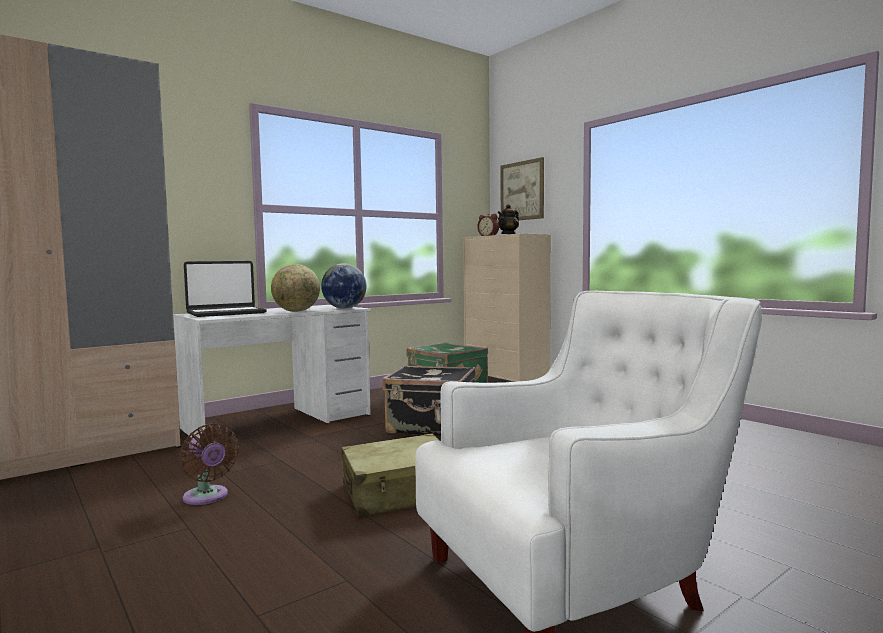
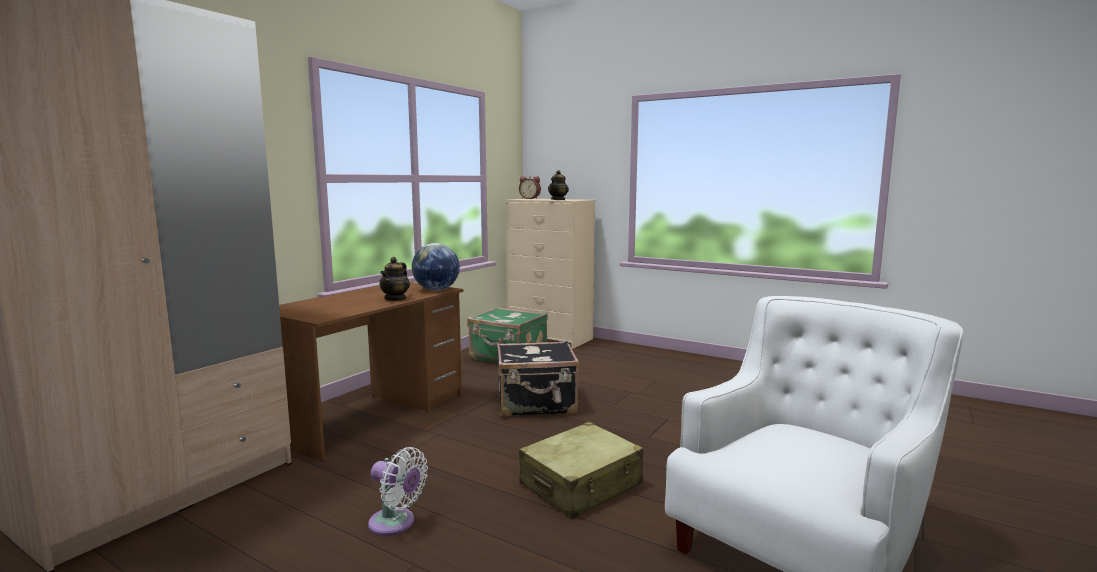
camera: 20 degrees left, 5 degrees up
(207, 497) = (395, 524): brown fan -> white fan
(226, 313) = (318, 306): laptop -> none
(279, 422) = (372, 415): white desk -> brown desk
(296, 311) = (395, 299): globe -> teapot
(522, 191) = (561, 154): picture -> none

